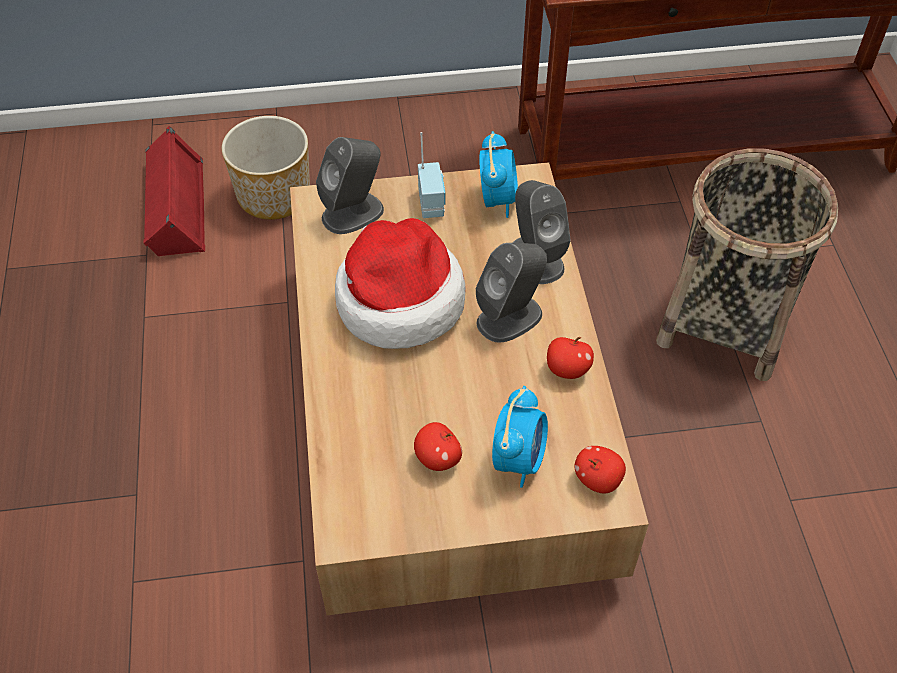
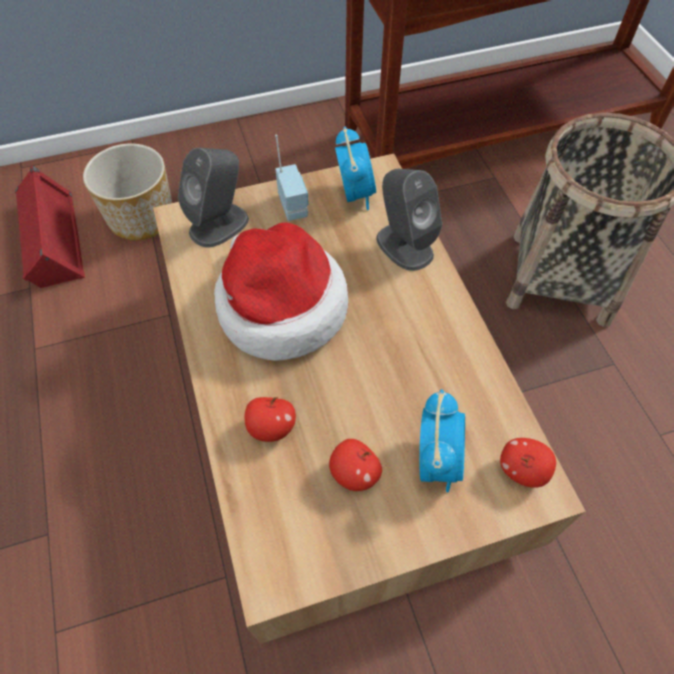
camera: 10 degrees left, 5 degrees up
(510, 317) = (393, 308): grey speaker -> none
(567, 370) = (461, 354): apple -> apple (271, 427)

